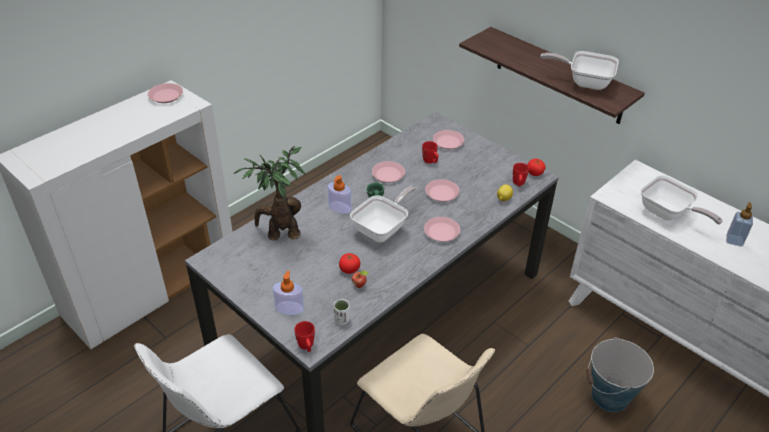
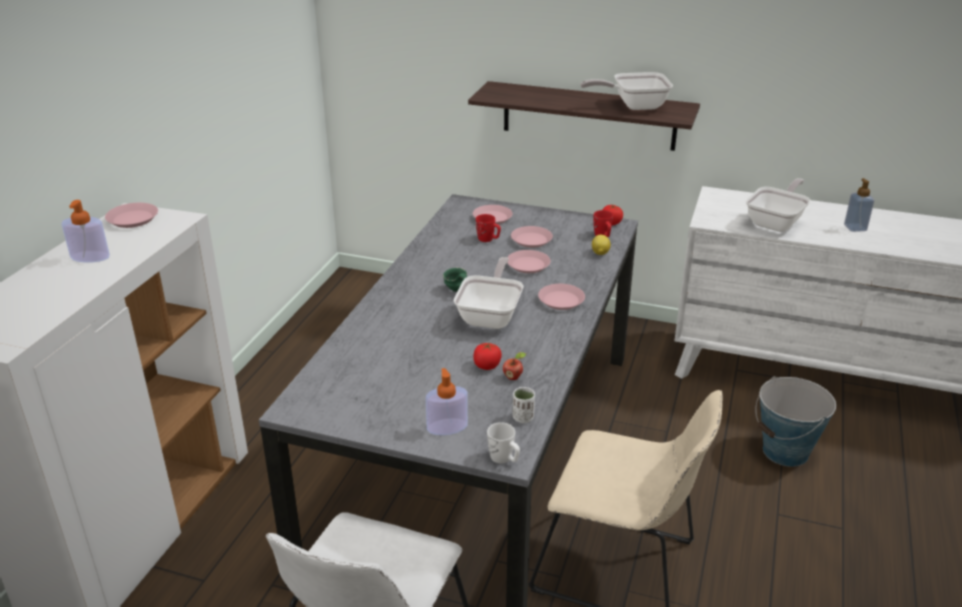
camera: 25 degrees left, 10 degrees down
(279, 233) = (366, 355): potted plant -> none
(306, 346) = (504, 459): red mug -> white mug
(339, 207) = (420, 309): soap dispenser -> soap dispenser (90, 257)
(388, 175) = (451, 263): pink plate -> pink plate (531, 240)
(668, 214) = (776, 222): frying pan -> frying pan turned 75 degrees counterclockwise

